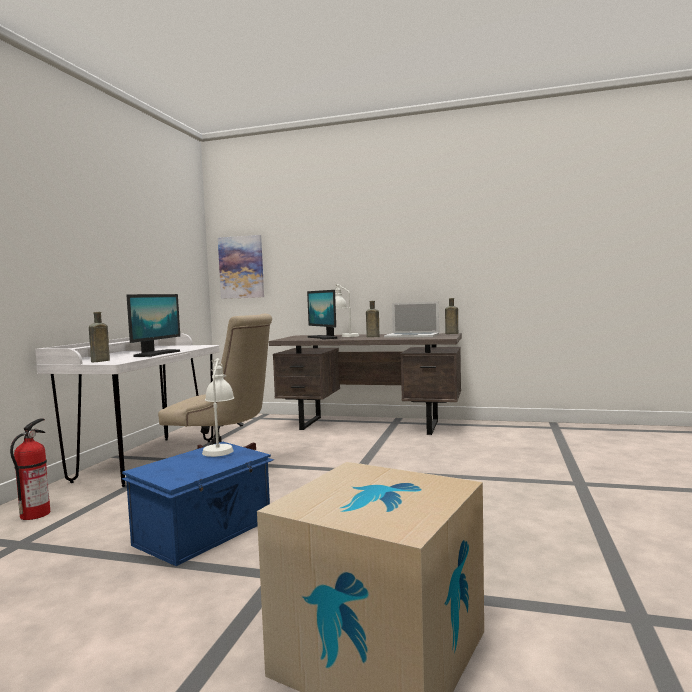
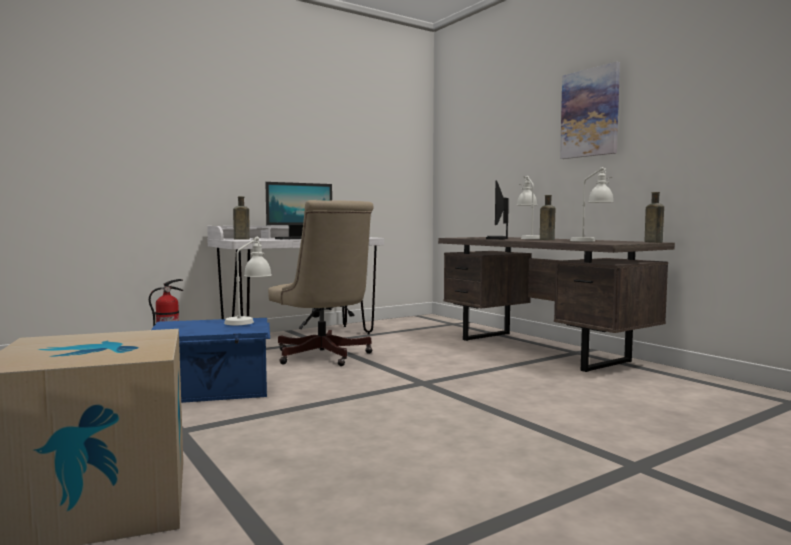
camera: 40 degrees right, 0 degrees up
(241, 267) = (457, 161): picture -> picture (590, 113)
(412, 336) = (591, 241): laptop -> white table lamp

